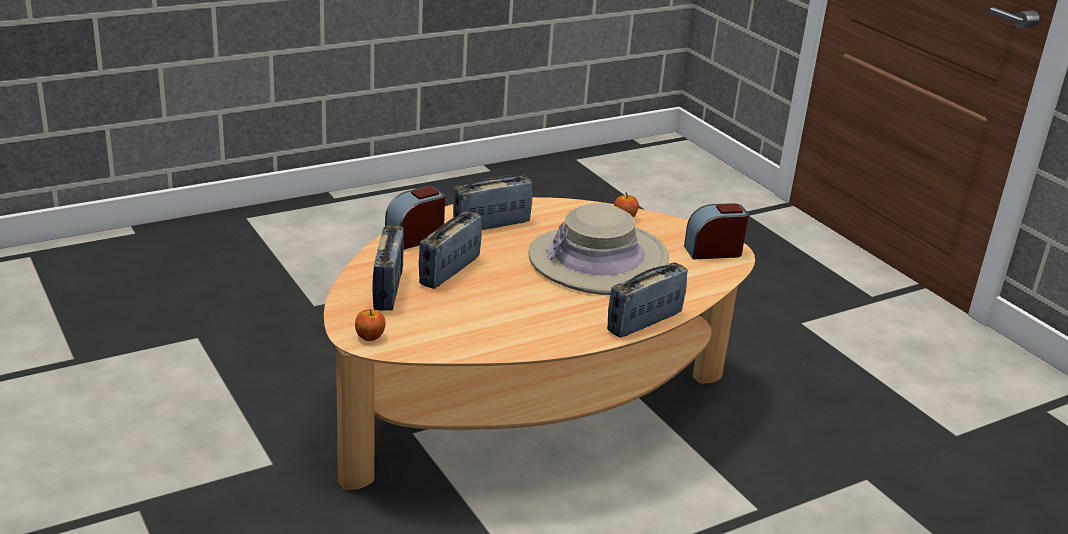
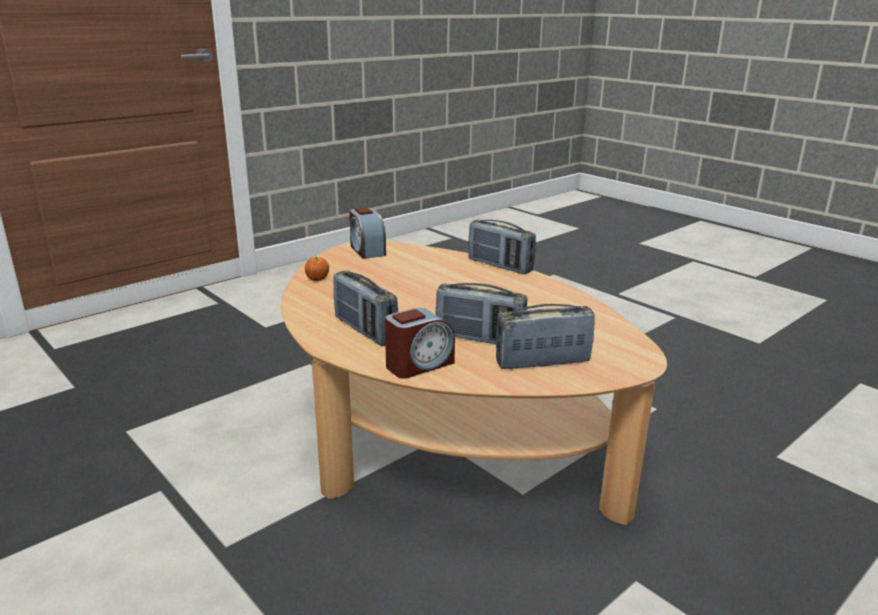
camera: 100 degrees left, 5 degrees down
(370, 336) = (632, 358): apple -> none
(415, 238) = (419, 364): alarm clock -> alarm clock turned 75 degrees counterclockwise
(598, 260) = (411, 284): beige hat -> none

